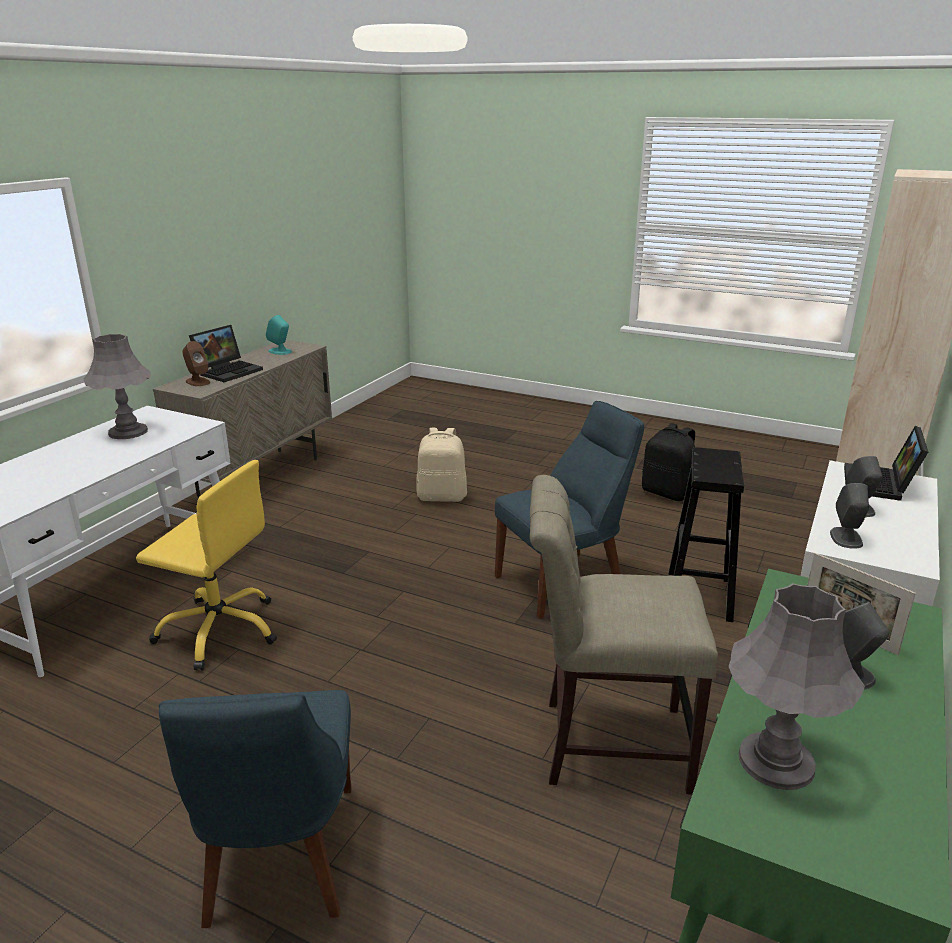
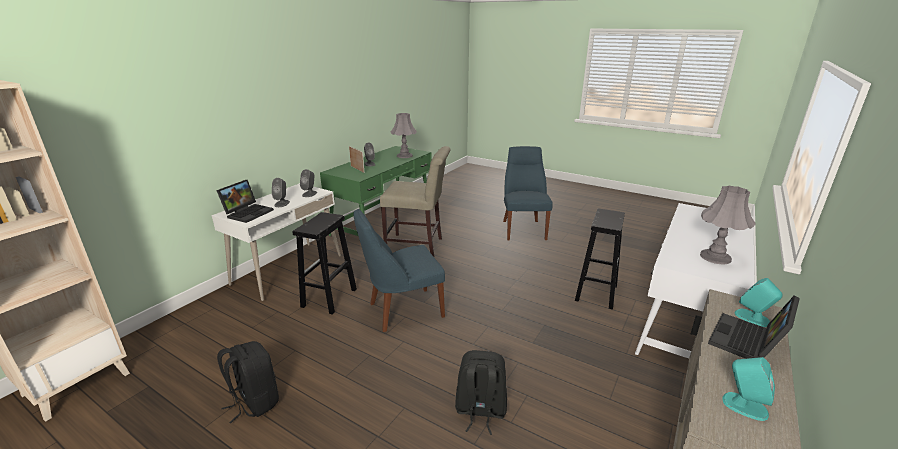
camera: 175 degrees left, 0 degrees up
(197, 382) = (752, 318): brown speaker -> turquoise speaker
(219, 630) = (596, 292): yellow office chair -> black stool
(442, 496) = (480, 411): beige backpack -> black backpack

